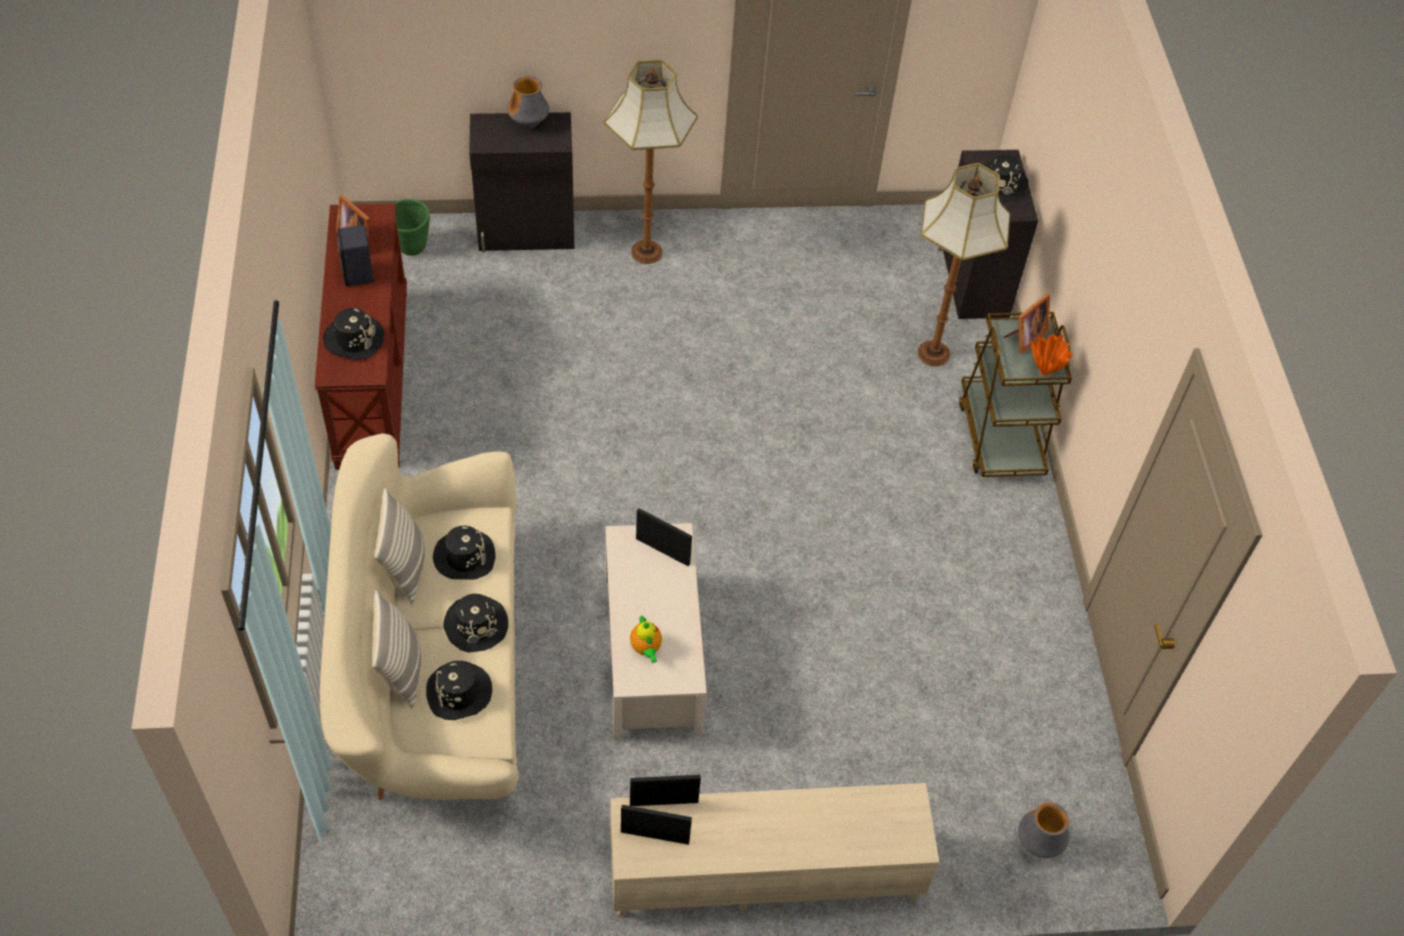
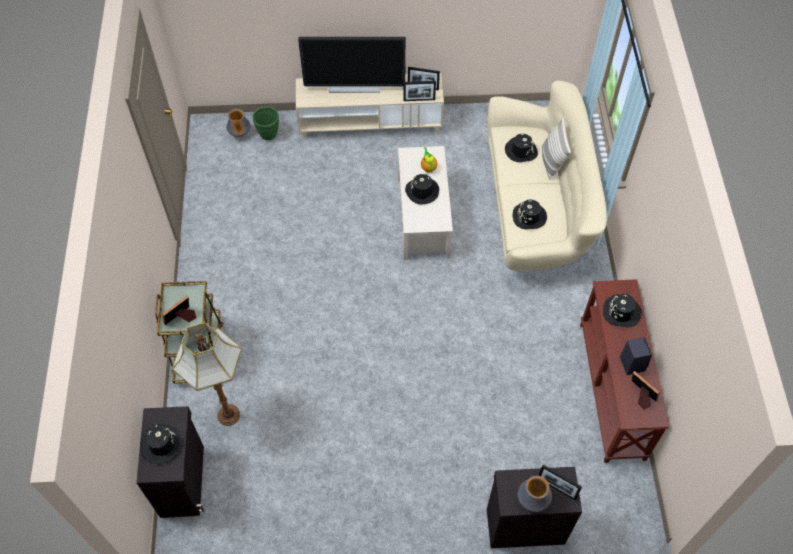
camera: 175 degrees left, 5 degrees up
(405, 568) = (560, 212): pillow -> none
(411, 247) = (610, 507): green planter -> green planter (268, 134)
(476, 624) = (517, 182): black hat -> black hat (422, 191)
(647, 253) = (430, 505): floor lamp -> none
(662, 551) = (420, 216): picture frame -> picture frame (556, 488)
(806, 838) = (354, 86): none -> television
(1044, 372) = (177, 292): orange vase -> none

